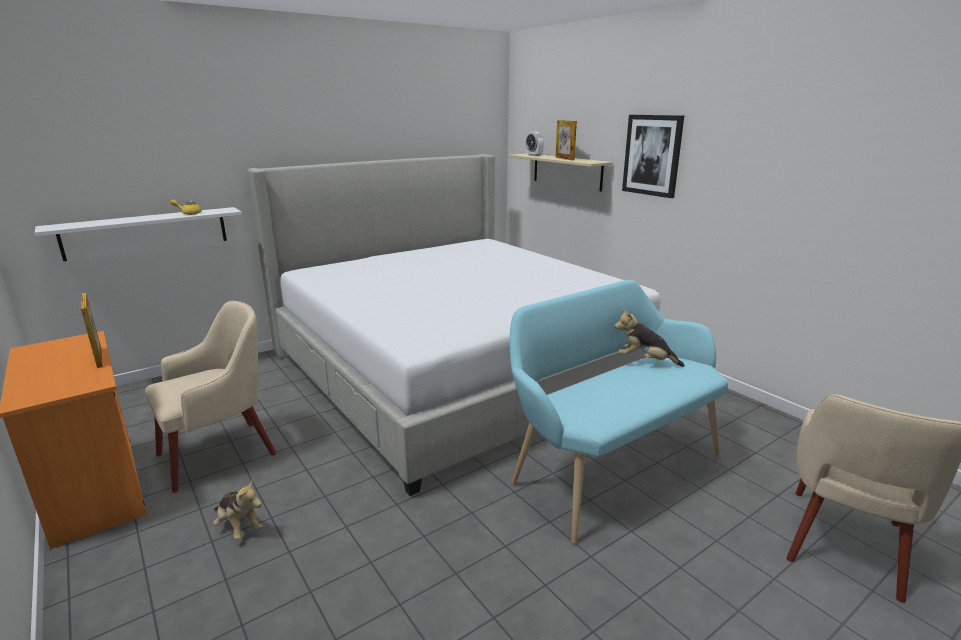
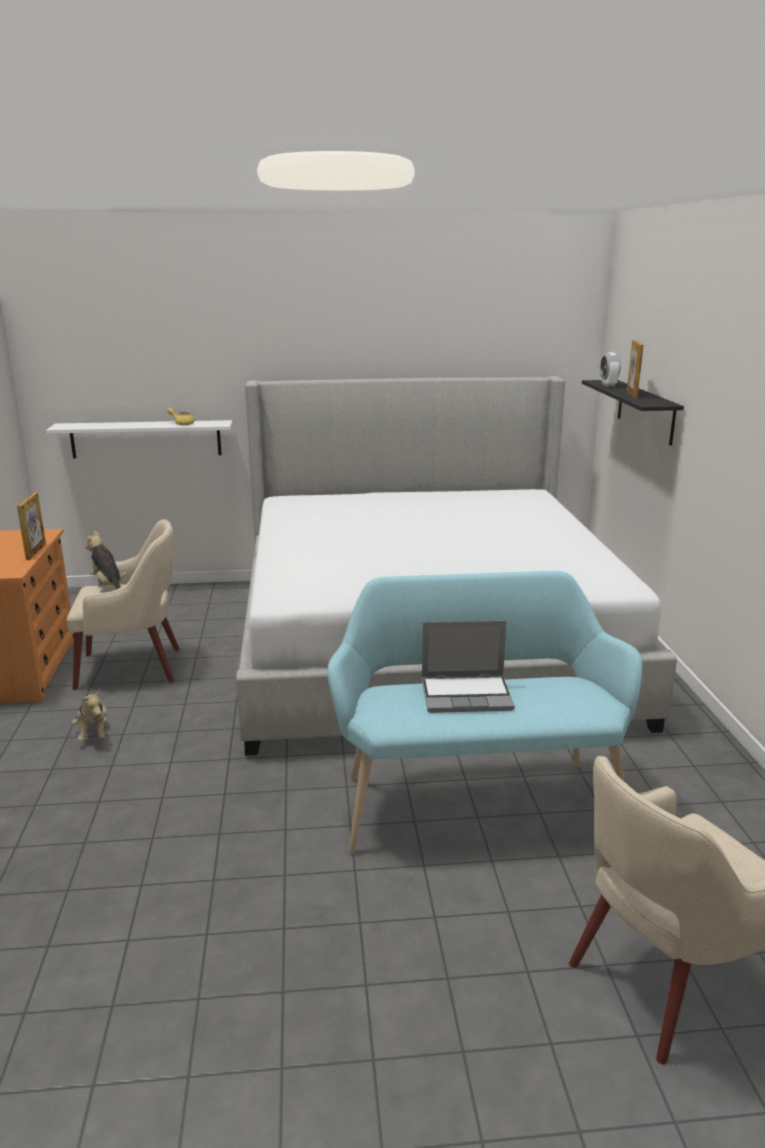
camera: 30 degrees right, 0 degrees up
(567, 171) = (645, 411): beige shelf -> black shelf
(617, 386) = (467, 695): none -> laptop
(645, 361) = (544, 678): plush toy -> plush toy (109, 585)
(652, 155) = (718, 404): picture -> none

